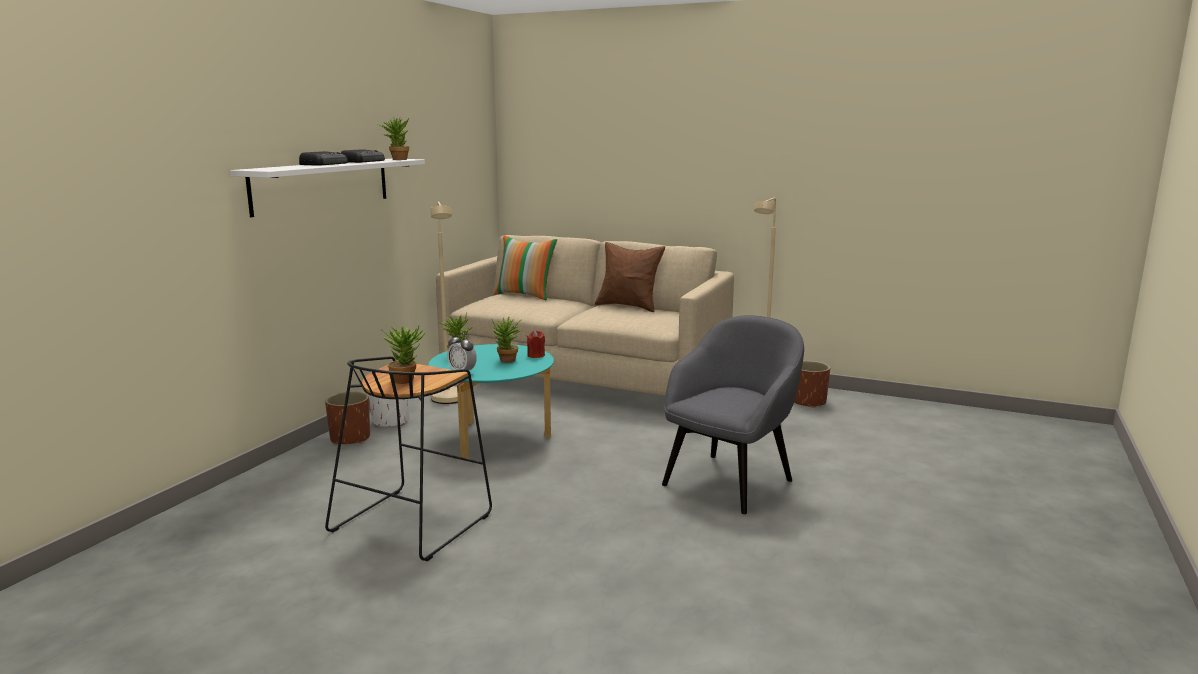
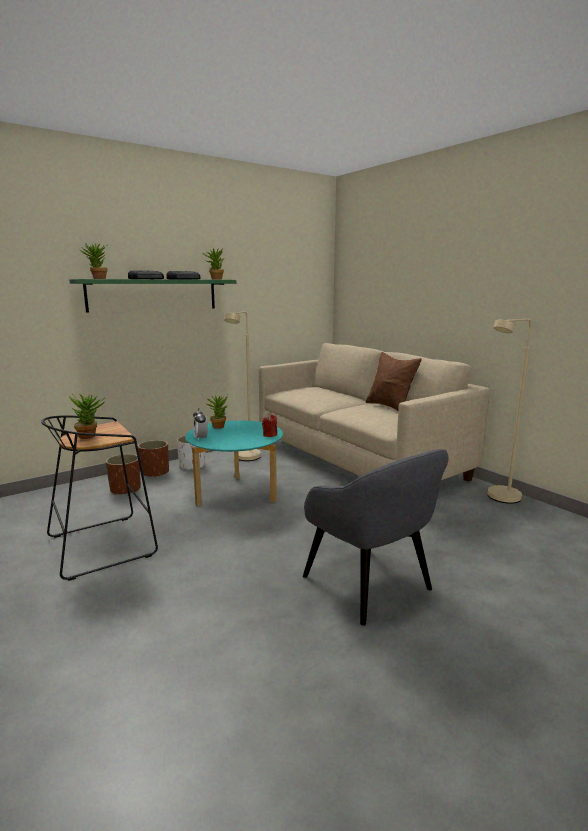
camera: 30 degrees right, 0 degrees up
(322, 185) = (153, 295): white shelf -> green shelf
(507, 361) = (242, 436): potted plant -> potted plant (97, 279)
(525, 295) = (327, 389): pillow -> none
(729, 481) = (368, 584): grey armchair -> grey armchair turned 75 degrees clockwise
(808, 402) = (535, 522): brown planter -> brown planter (125, 489)

